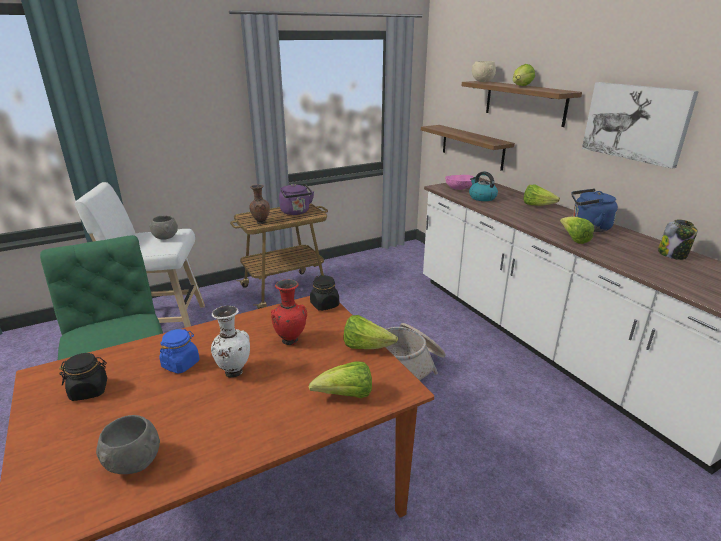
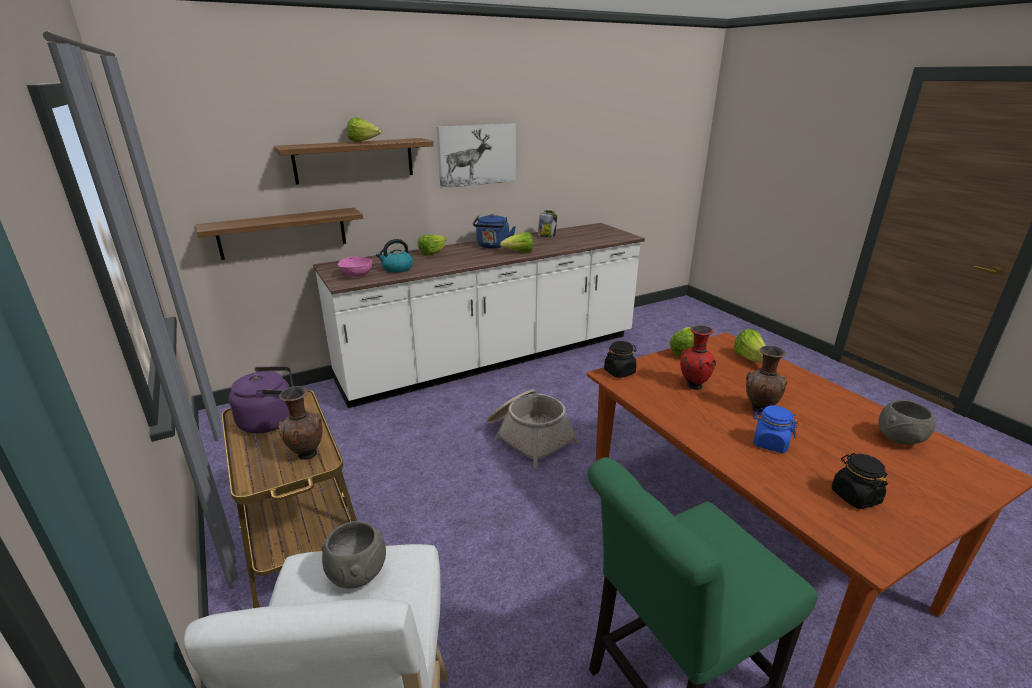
camera: 90 degrees left, 0 degrees up
(233, 372) = (759, 410): white vase -> brown vase
(482, 82) = (299, 146): beige bowl -> none

